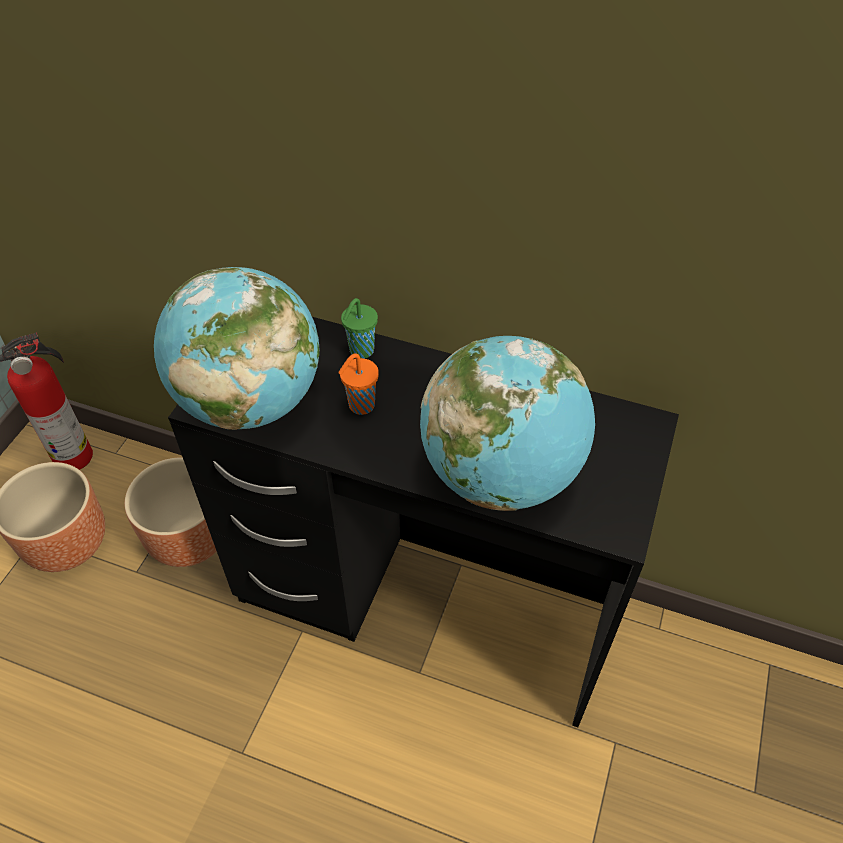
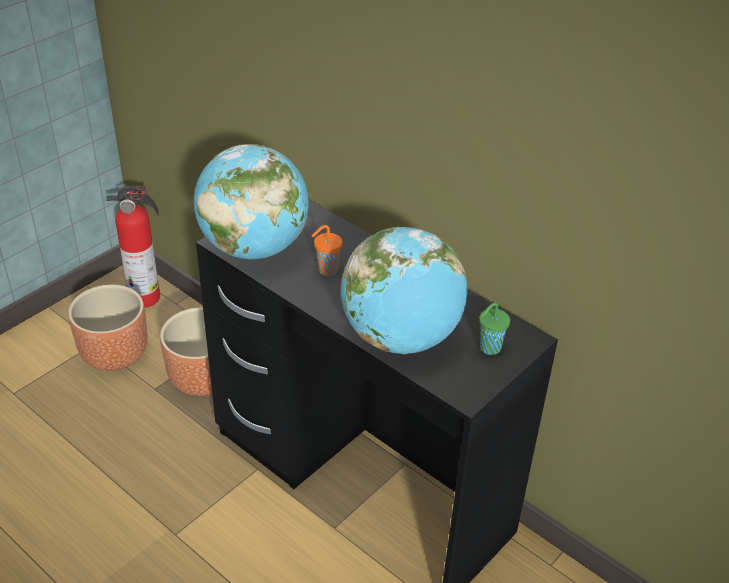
camera: 20 degrees right, 10 degrees down
(360, 351) = (346, 238): green cup -> green cup (489, 348)

